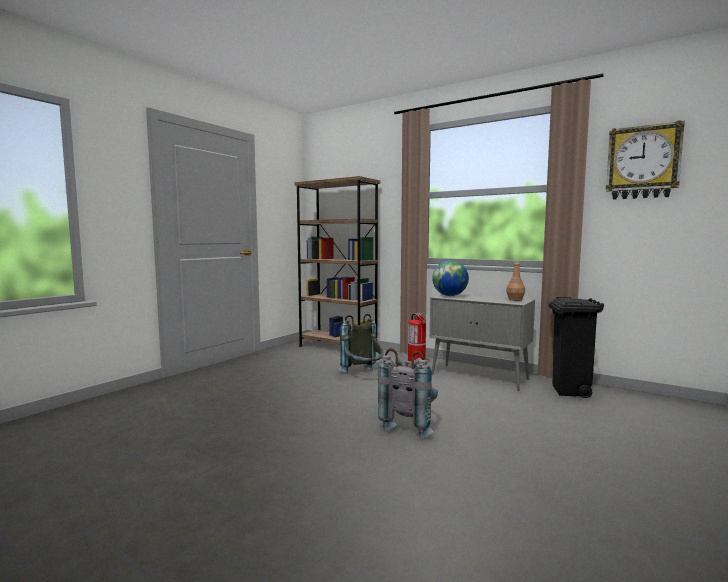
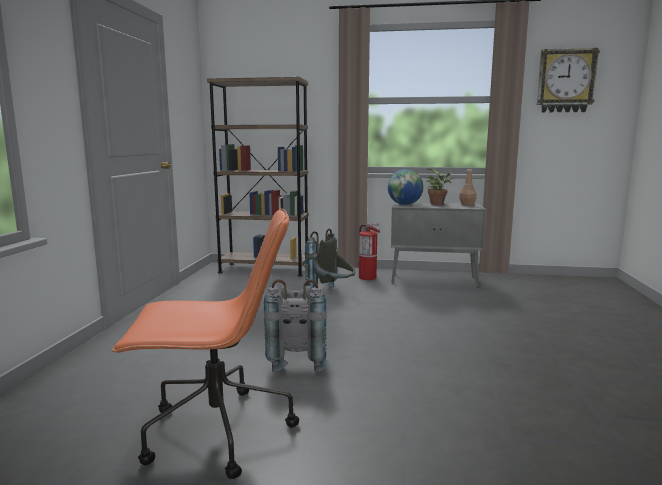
camera: 25 degrees left, 5 degrees up
(109, 471) = (215, 432): none -> orange office chair
(410, 425) = (436, 329): grey backpack -> grey backpack (297, 360)
(485, 297) = (438, 204): none -> potted plant
(570, 391) = (515, 282): black trash can -> none

